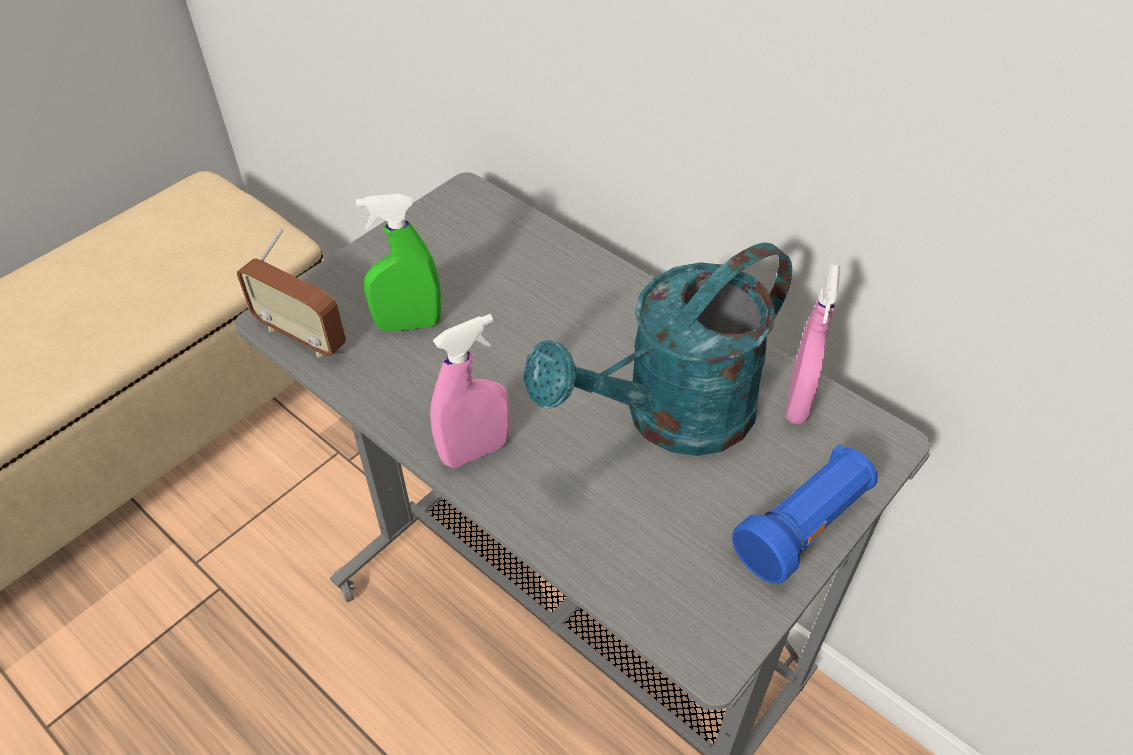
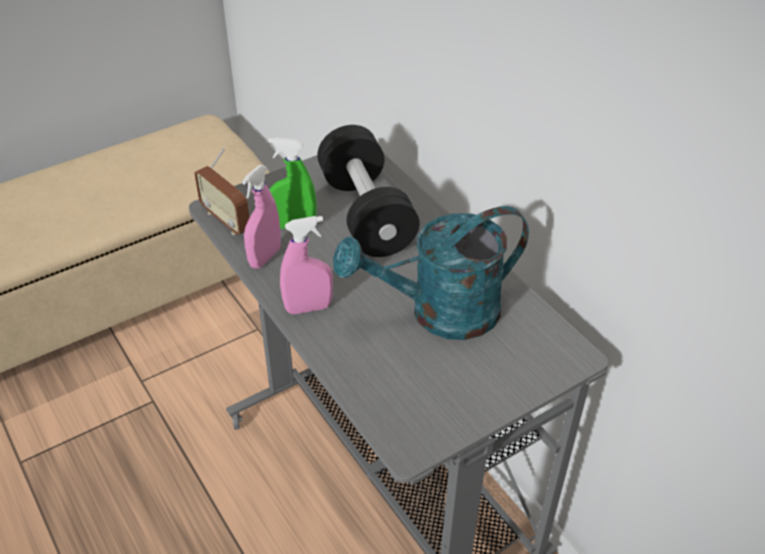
camera: 15 degrees right, 5 degrees down
(508, 284) = (366, 214): none -> black dumbbell
(798, 402) = (528, 321): pink spray bottle -> pink spray bottle (265, 257)
(804, 527) = (499, 394): blue flashlight -> none

